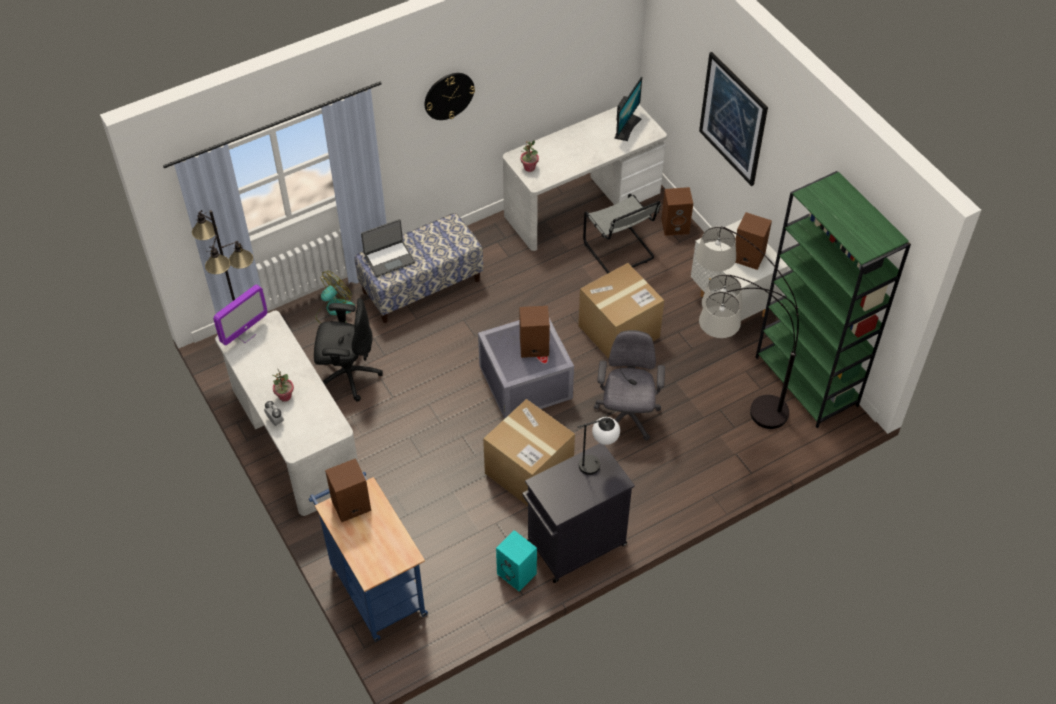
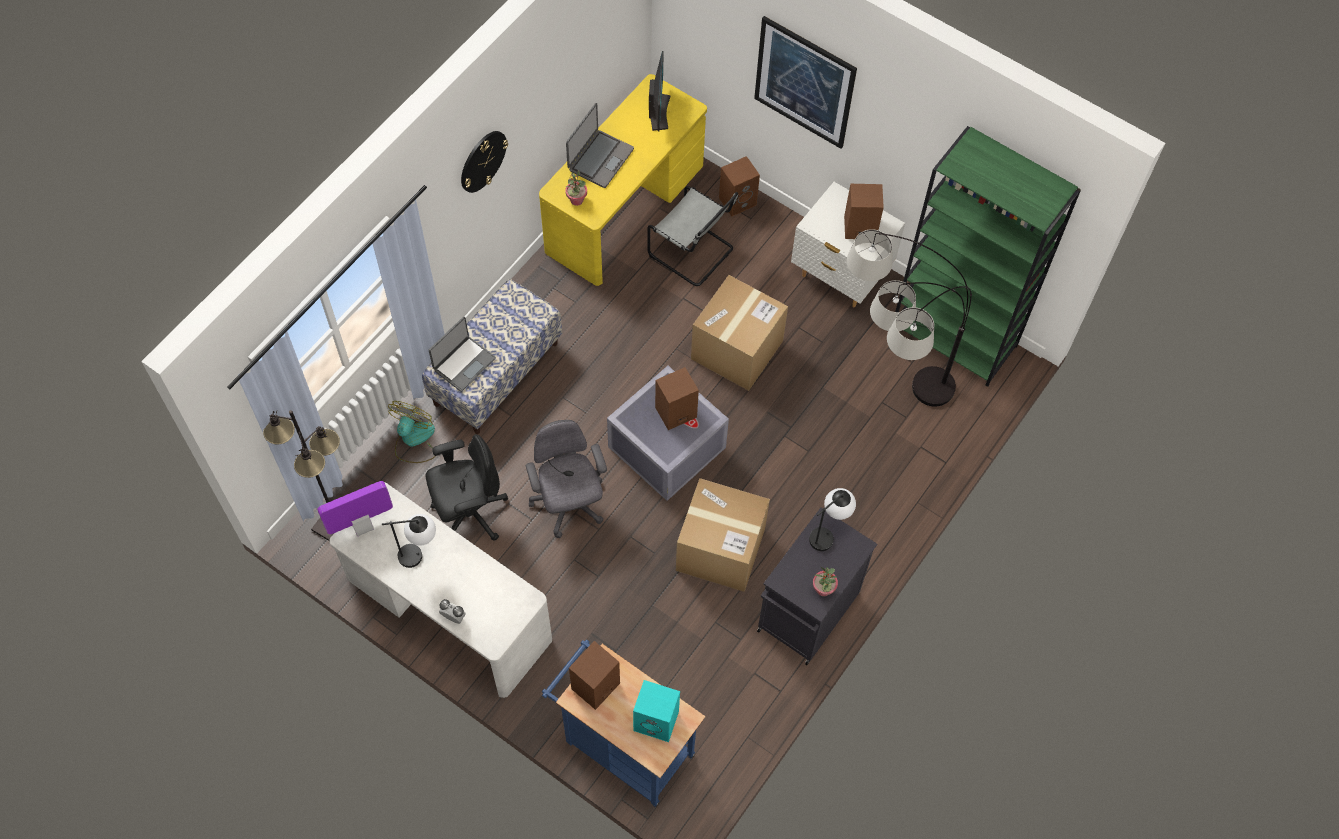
camera: 25 degrees left, 10 degrees up
(245, 335) = (362, 526): monitor -> monitor turned 135 degrees counterclockwise
(275, 369) = (420, 555): none -> table lamp
(285, 396) = (448, 583): potted plant -> potted plant (823, 589)
(518, 574) = (765, 670): turquoise speaker -> turquoise speaker (657, 720)
(562, 146) = (600, 159): none -> laptop
(582, 203) = (624, 208): white desk -> yellow desk
(626, 417) = (792, 448): grey office chair -> grey office chair (568, 504)

